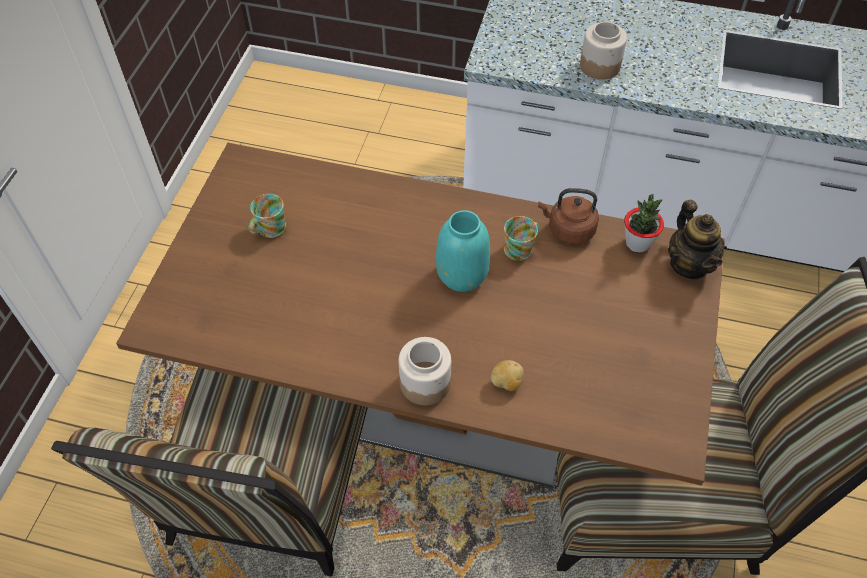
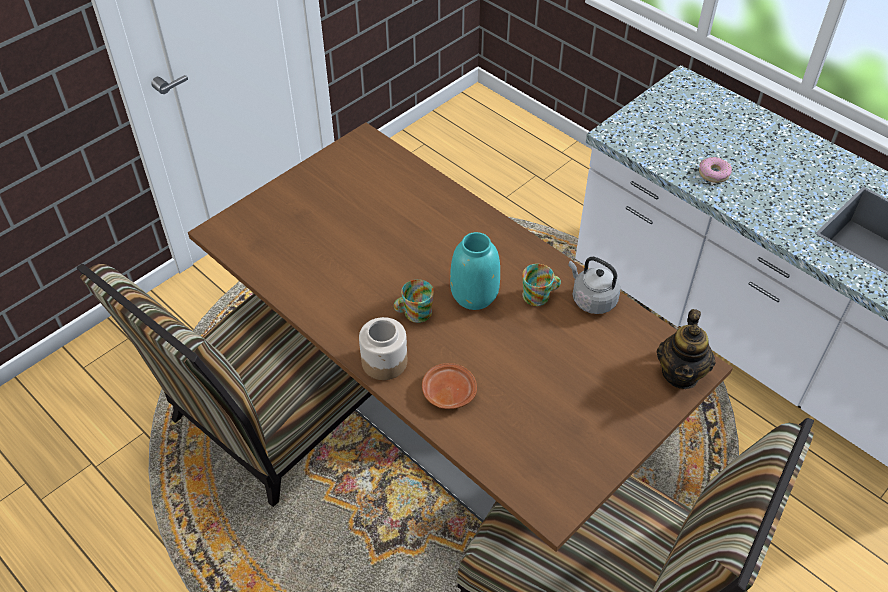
camera: 30 degrees right, 5 degrees down
(268, 229) = (349, 198): mug -> mug (414, 313)
(506, 383) = (448, 392): potato -> brown plate
(568, 230) = (592, 299): brown kettle -> grey kettle
(600, 66) = (714, 173): jar -> donut
(637, 243) = (646, 336): potted plant -> none

